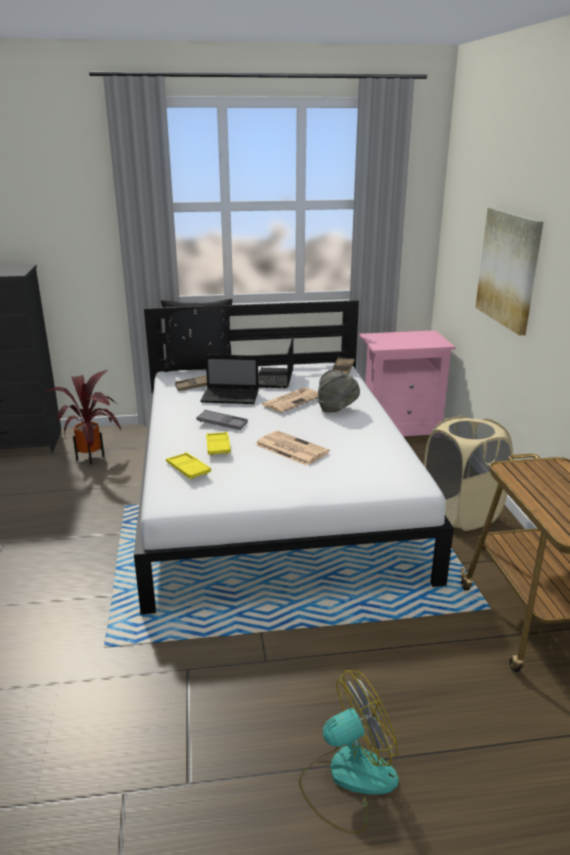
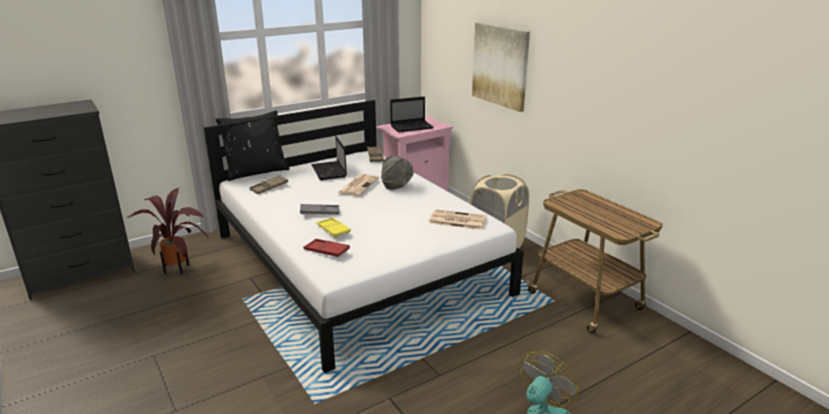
camera: 25 degrees left, 0 degrees up
(188, 469) = (326, 251): yellow tray -> red tray
(231, 397) = (307, 191): laptop -> laptop (412, 127)
(290, 448) = (388, 220): newspaper -> newspaper (456, 220)

